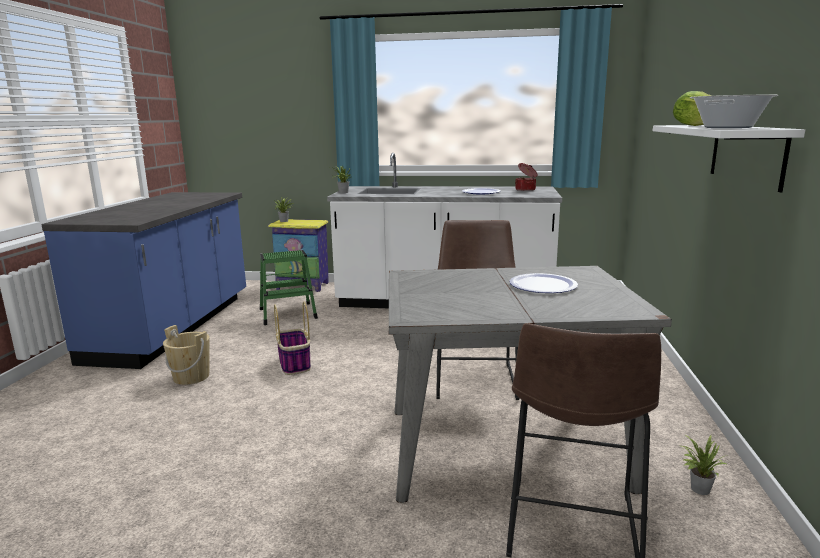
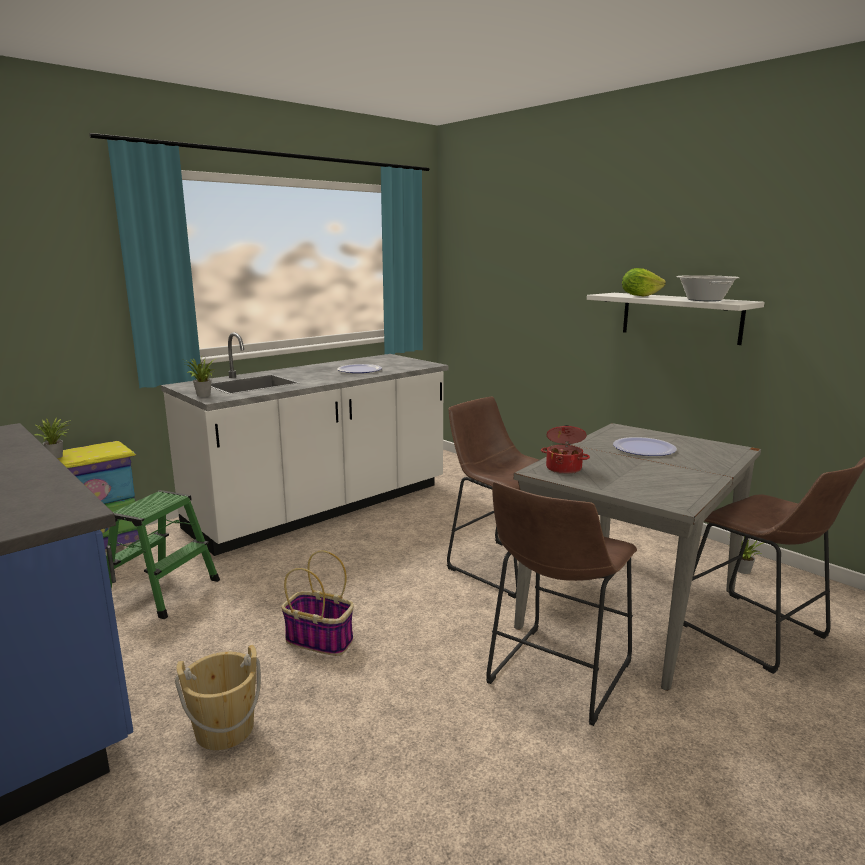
camera: 50 degrees left, 0 degrees up
(354, 448) = (555, 676): none -> brown stool
(526, 190) = (385, 361): cooking pot -> cooking pot (564, 468)

